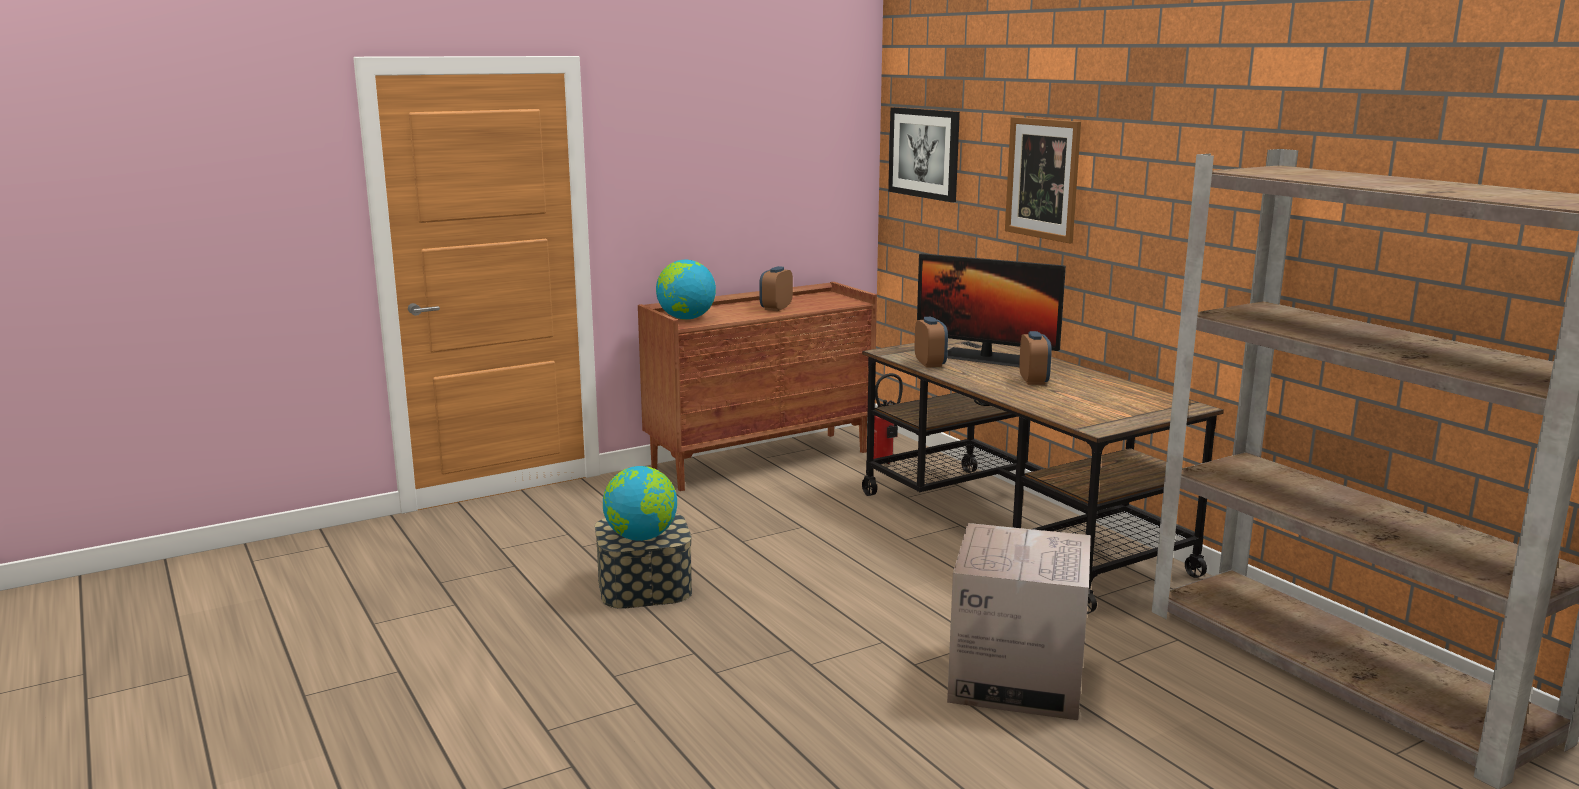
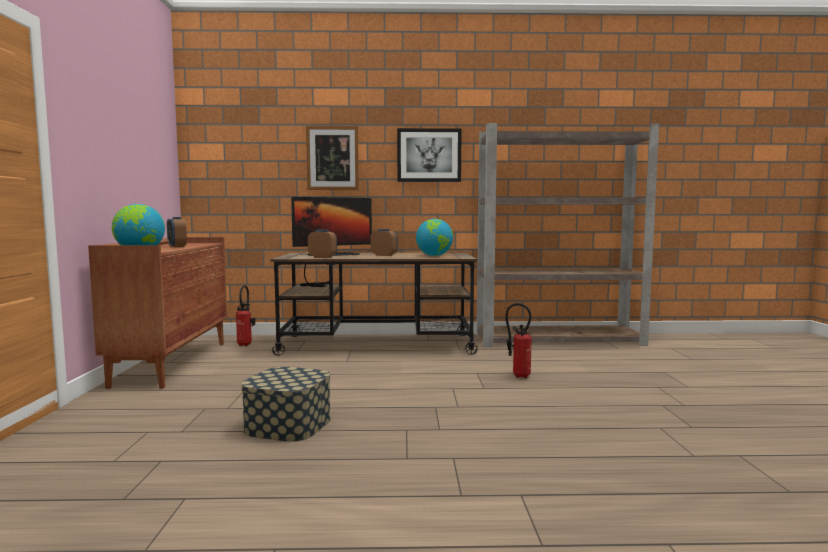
camera: 60 degrees left, 10 degrees down
(641, 537) = (298, 379): globe -> globe (434, 255)
(924, 153) = (227, 152): picture -> picture (429, 155)
(1016, 678) = (518, 376): cardboard box -> fire extinguisher

